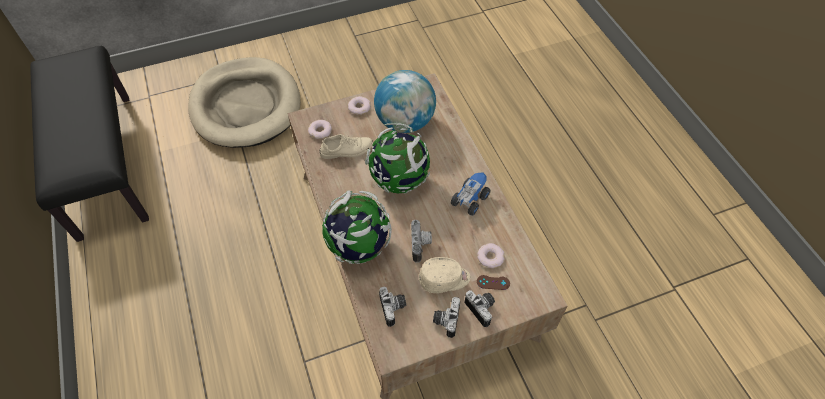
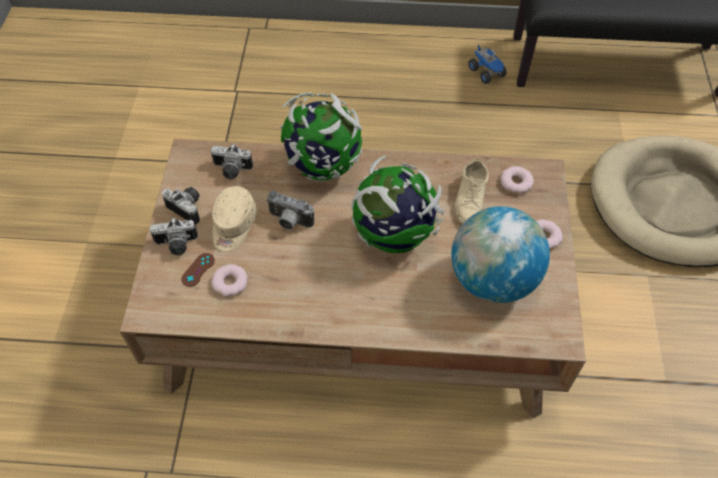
camera: 115 degrees right, 0 degrees up
(470, 199) = (323, 299): toy truck -> toy truck (487, 73)

